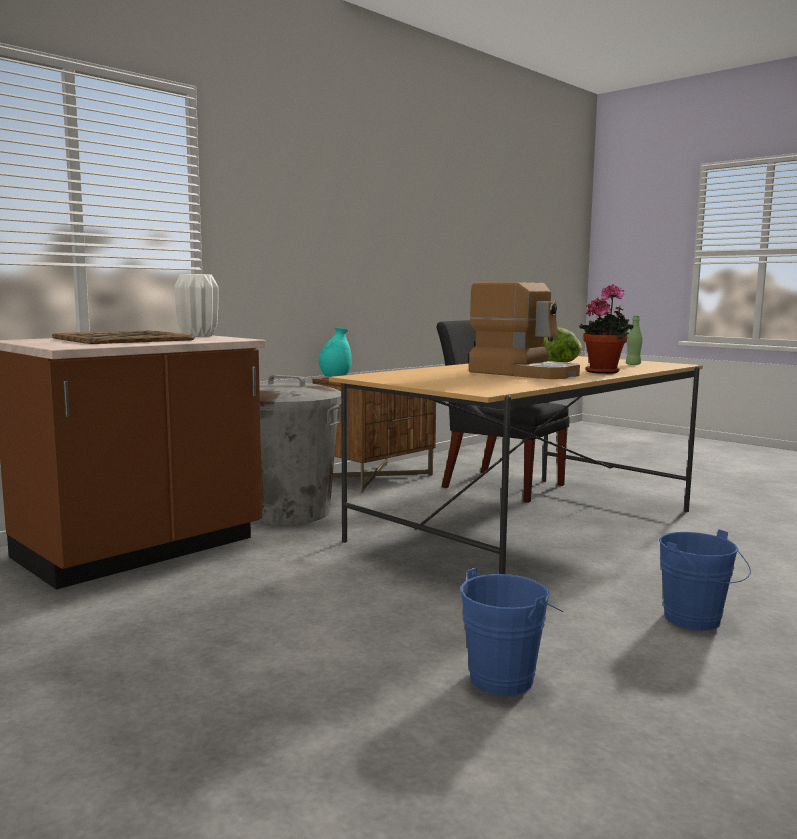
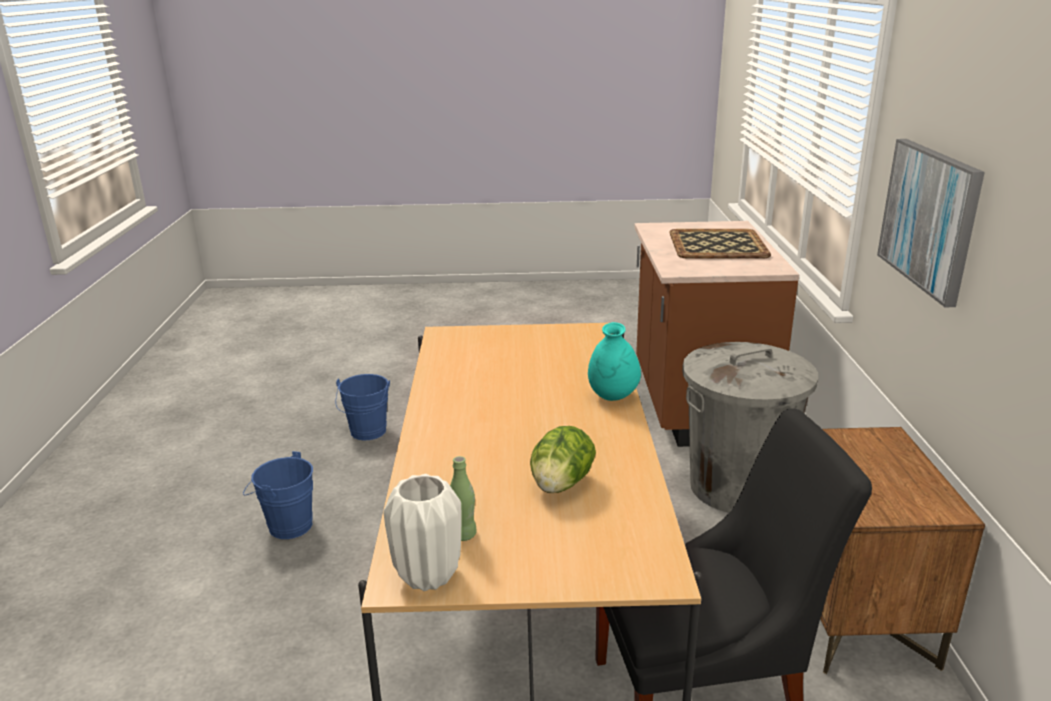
camera: 135 degrees right, 15 degrees up
(197, 336) = (736, 267): white vase -> white vase (429, 576)
(292, 242) = (929, 218): none -> picture
(335, 378) = (885, 439): turquoise vase -> turquoise vase (613, 397)
(524, 373) = (507, 403): coffee machine -> none
(605, 372) = (442, 453): potted plant -> none

